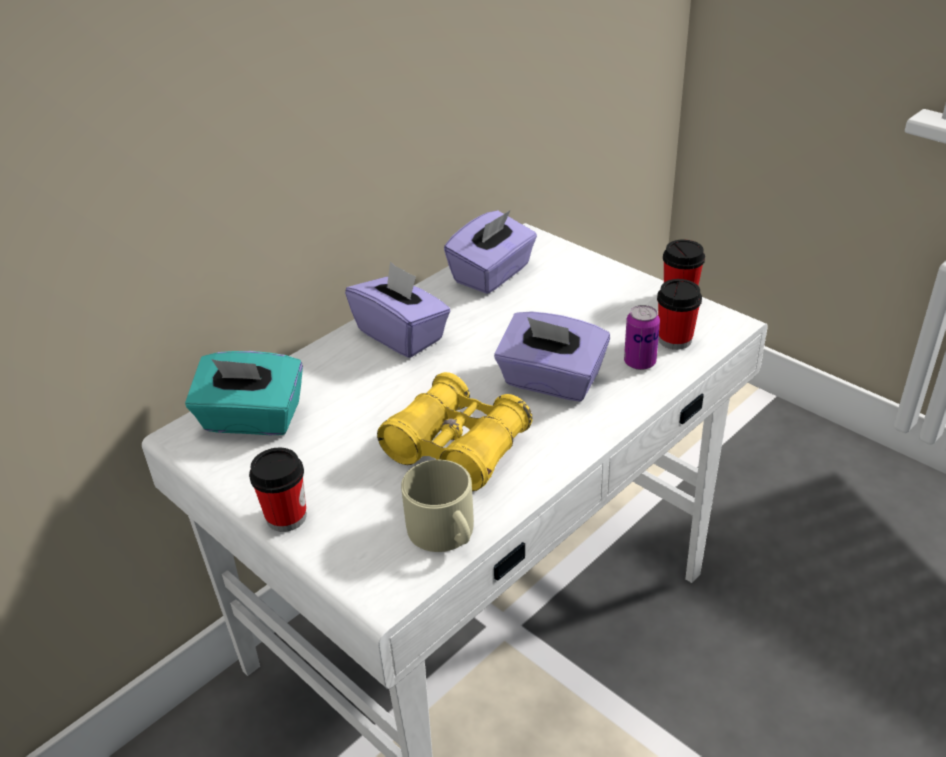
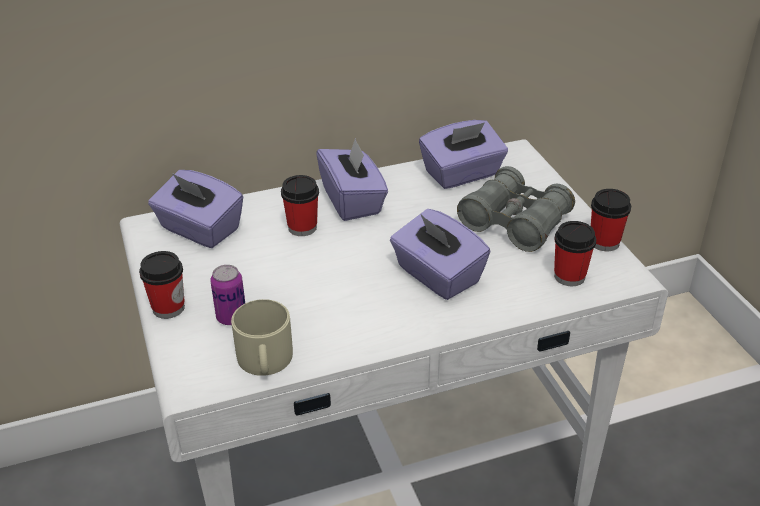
camera: 25 degrees right, 0 degrees up
(252, 419) = (199, 229): turquoise tissue box -> purple tissue box
(369, 379) = (302, 227): none -> cup
(457, 448) = (324, 302): yellow binoculars -> none
(583, 305) = (515, 223): none -> grey binoculars
(639, 362) = (523, 285): can -> can (231, 317)

